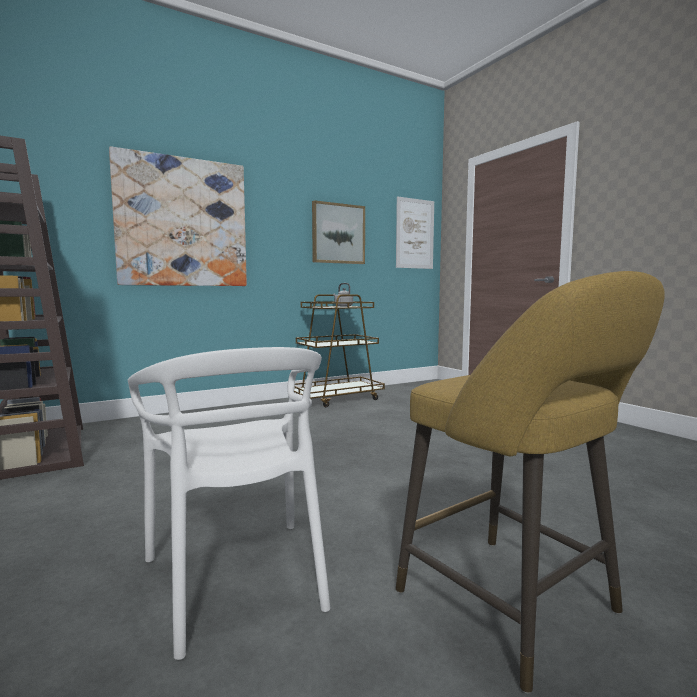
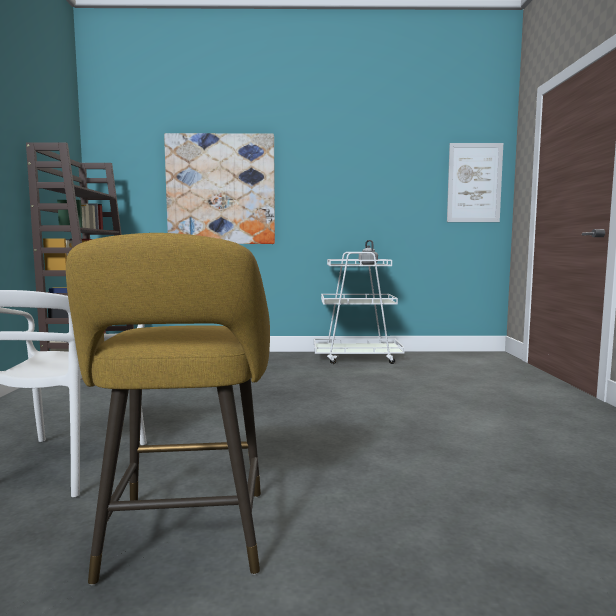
camera: 30 degrees right, 0 degrees up
(337, 398) = (357, 358): brown cart -> white cart
(338, 234) = (374, 189): picture -> none

